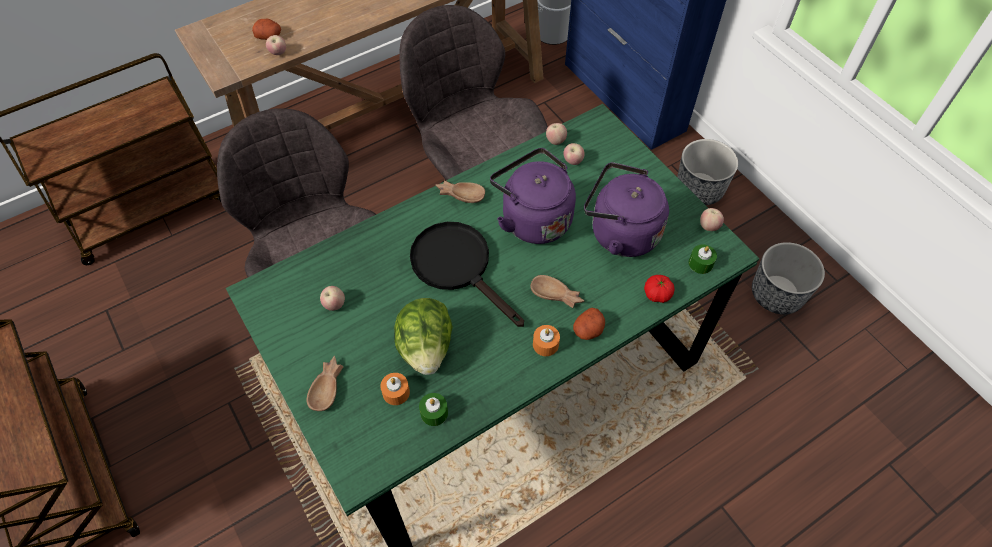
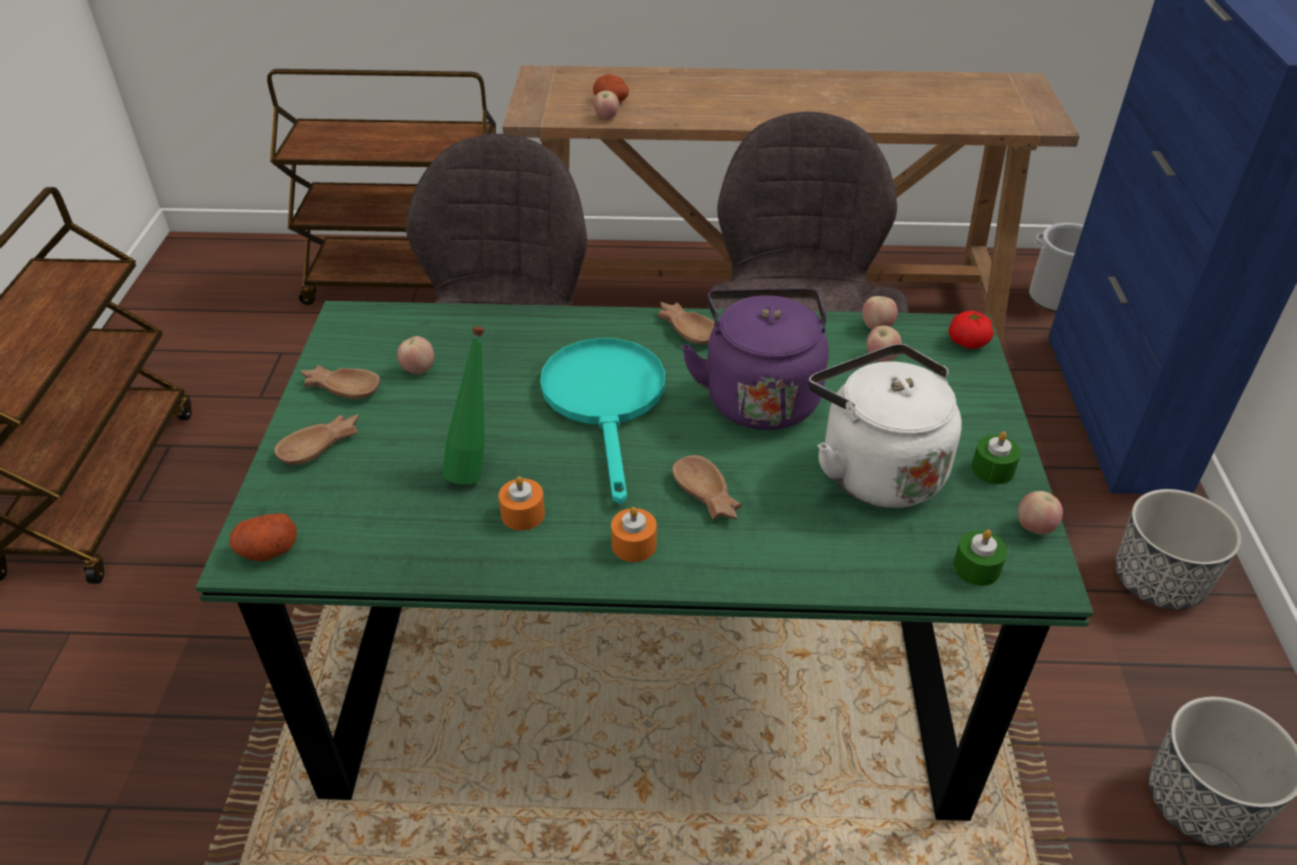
camera: 35 degrees right, 15 degrees down
(300, 342) = (342, 386): none -> brown bowl
(396, 392) = (389, 494): orange candle -> orange candle (523, 514)
(426, 348) = (475, 466): lettuce -> green bottle
(434, 413) = (409, 541): green candle -> green candle (992, 469)
(458, 266) = (606, 402): black frying pan -> turquoise frying pan
(588, 330) = (712, 560): potato -> potato (267, 550)
(620, 233) = (875, 469): purple kettle -> white kettle
(657, 294) = (864, 571): tomato -> tomato (968, 342)

